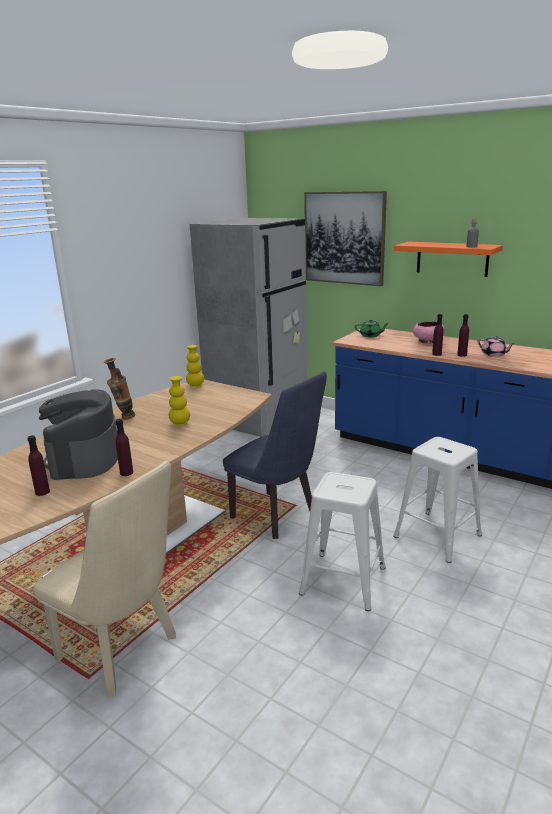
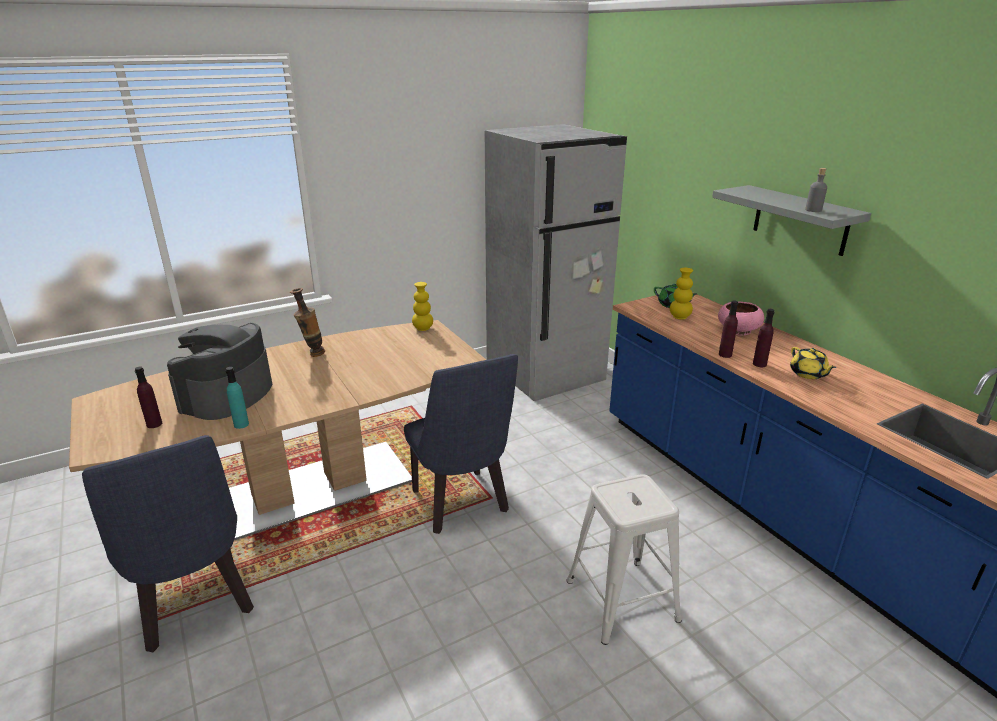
camera: 25 degrees right, 5 degrees up
(124, 652) = (197, 608): beige chair -> blue chair
(126, 473) = (241, 424): purple bottle -> turquoise bottle
(180, 423) = (354, 375): yellow vase -> yellow vase (679, 317)
(343, 580) = (462, 615): white stool -> none
(344, 238) = (676, 167): picture -> none
(452, 258) = (800, 220): orange shelf -> grey shelf
(494, 354) = (808, 374): pink teapot -> yellow teapot

